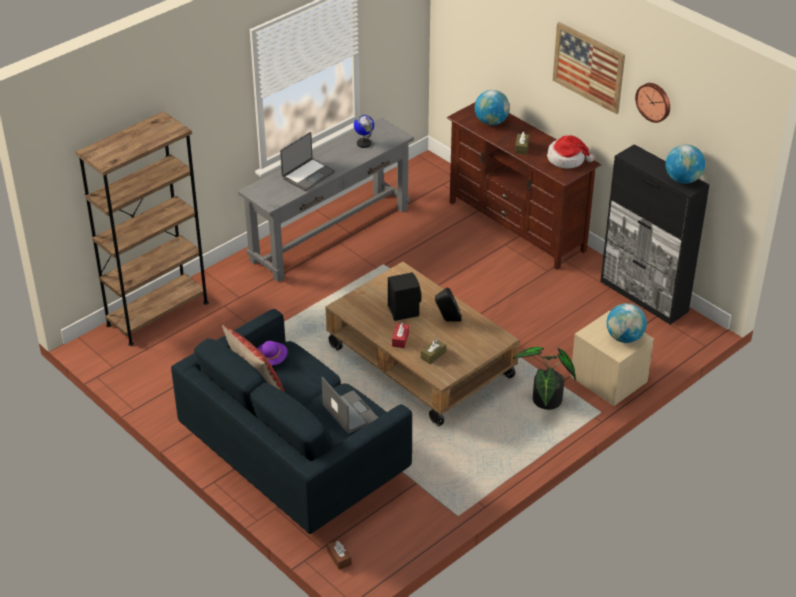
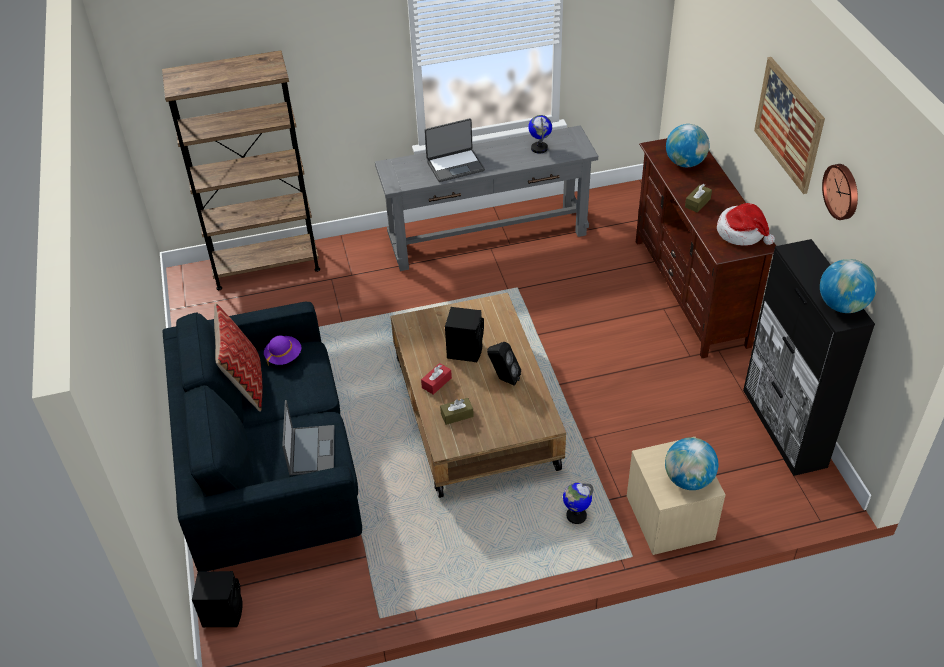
camera: 30 degrees right, 5 degrees up
(339, 558) = (223, 612): brown tissue box -> black speaker
(544, 402) = (576, 516): potted plant -> globe

